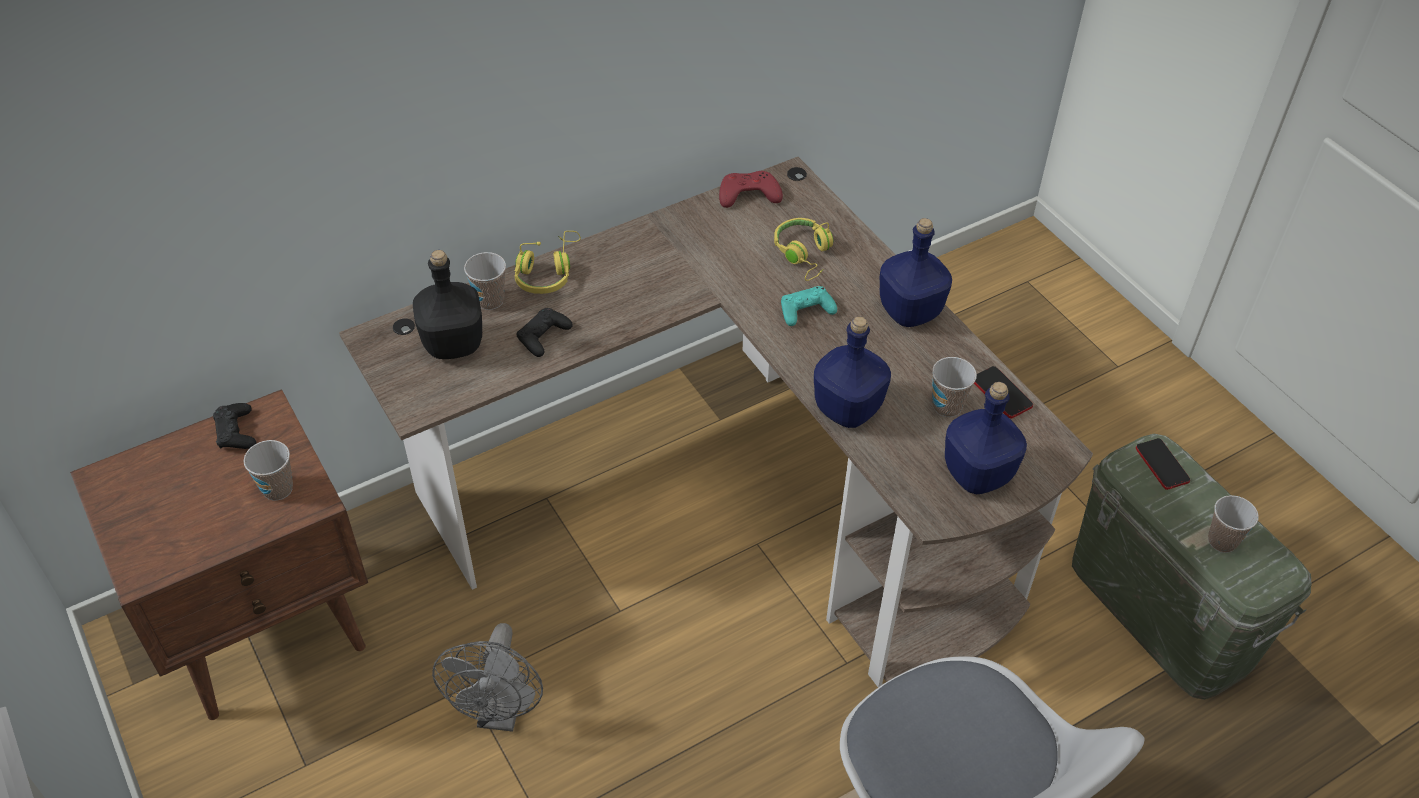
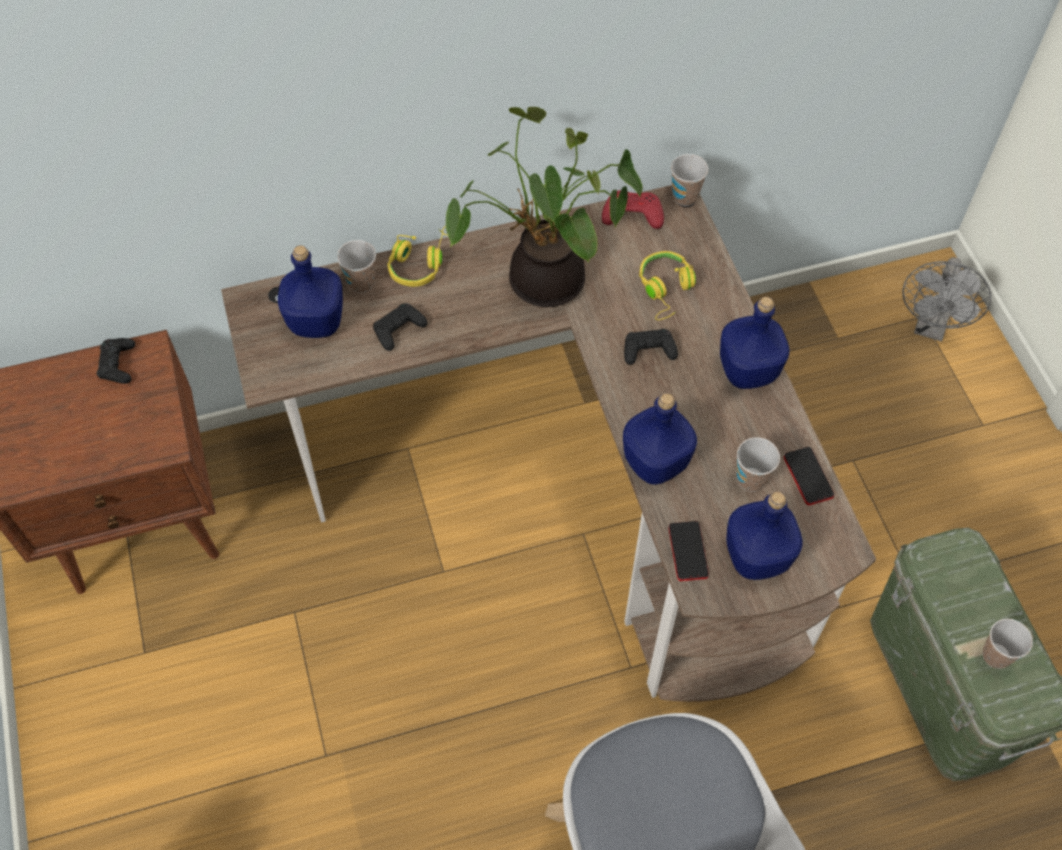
camera: 15 degrees right, 10 degrees up
(278, 489) = (139, 428): cup -> cup (685, 196)
(454, 345) = (316, 323): black bottle -> blue bottle
(500, 713) = (316, 643): grey fan -> grey fan (931, 327)
(679, 272) = (542, 285): none -> potted plant
(806, 311) = (648, 350): turquoise game controller -> black game controller
(1162, 465) = (964, 563): phone -> phone (688, 551)

